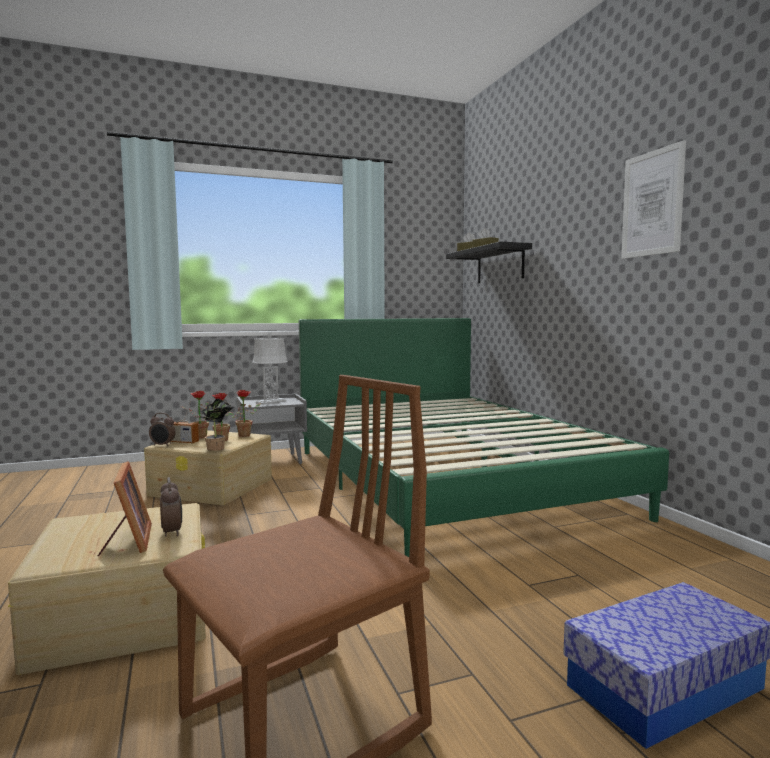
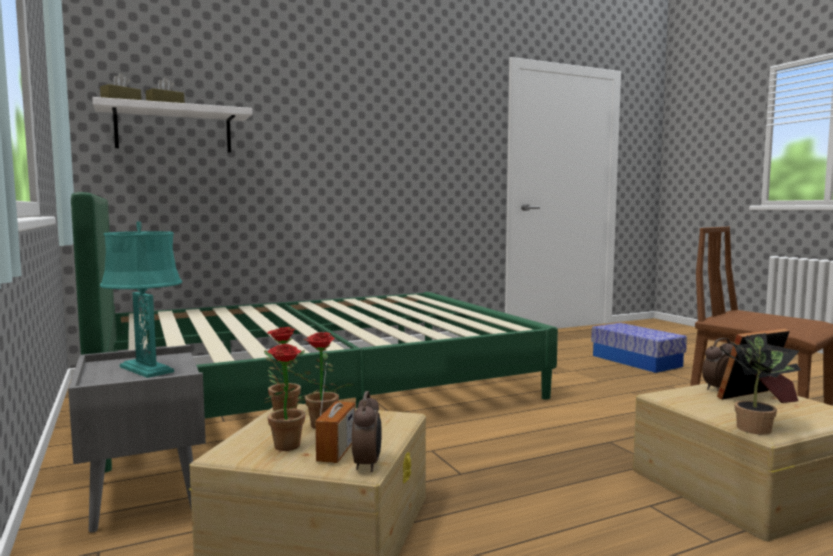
camera: 95 degrees left, 0 degrees up
(217, 449) = (396, 418): potted plant -> potted plant (755, 427)
(271, 402) = (146, 369): grey table lamp -> turquoise table lamp
(500, 265) = (174, 130): black shelf -> white shelf
(652, 203) = (399, 113): picture -> none

